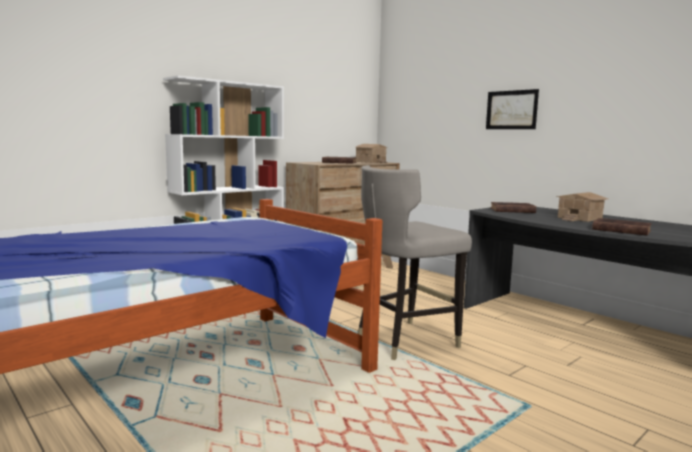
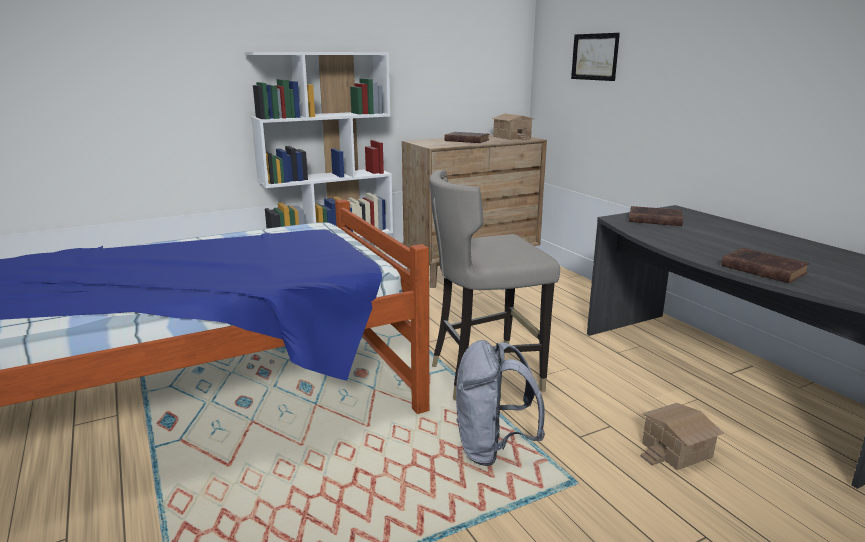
camera: 15 degrees right, 10 degrees up
(448, 390) = (492, 449): none -> grey backpack
(511, 110) = (682, 77): picture -> picture (594, 57)
(578, 218) = (732, 240): toy house -> toy house (675, 449)

